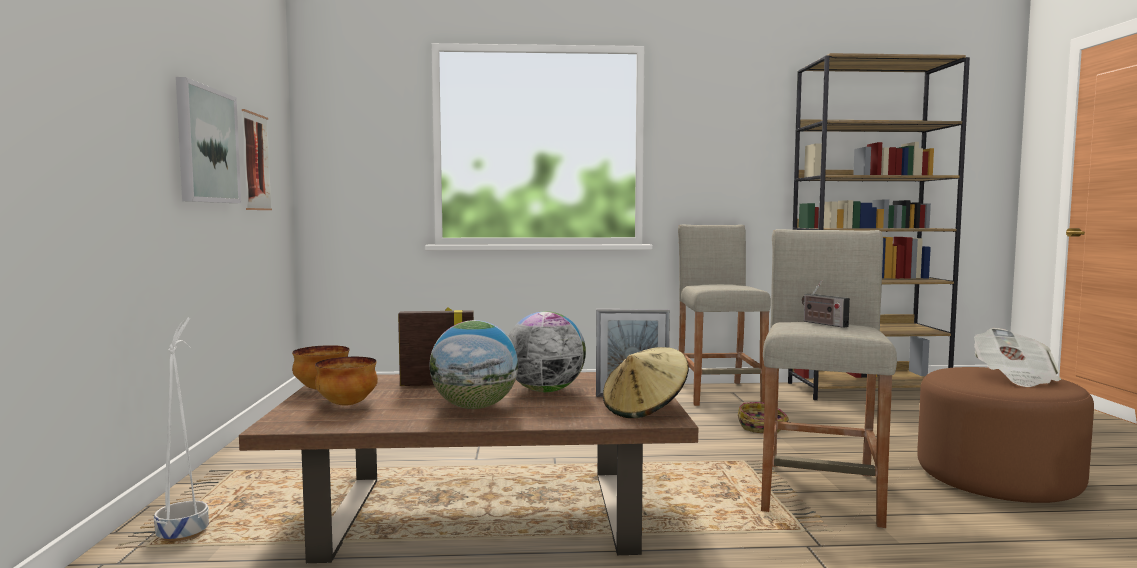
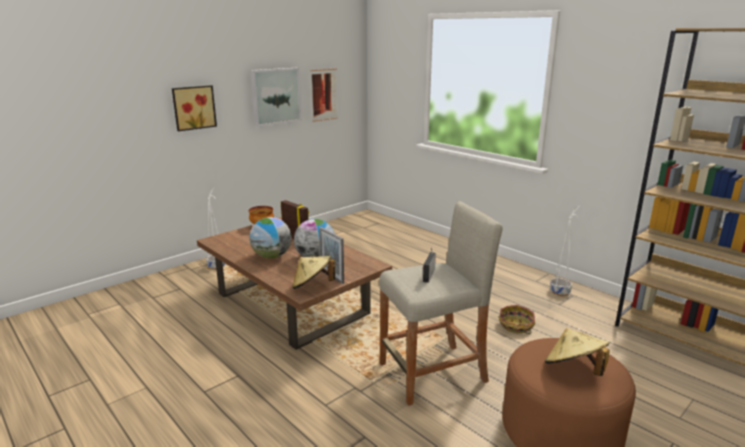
camera: 50 degrees right, 15 degrees up
(94, 129) = (193, 107): none -> picture
(348, 404) = (248, 238): bowl -> none
(719, 393) = (560, 292): beige stool -> white planter
(1014, 378) = (573, 369): newspaper -> beige hat

